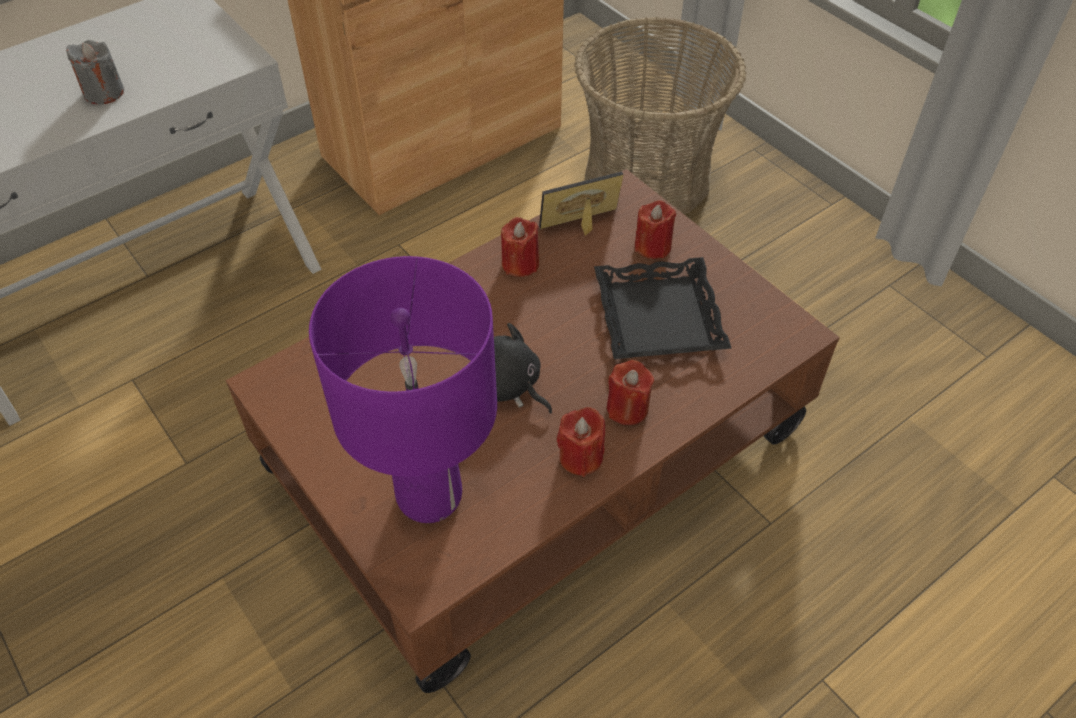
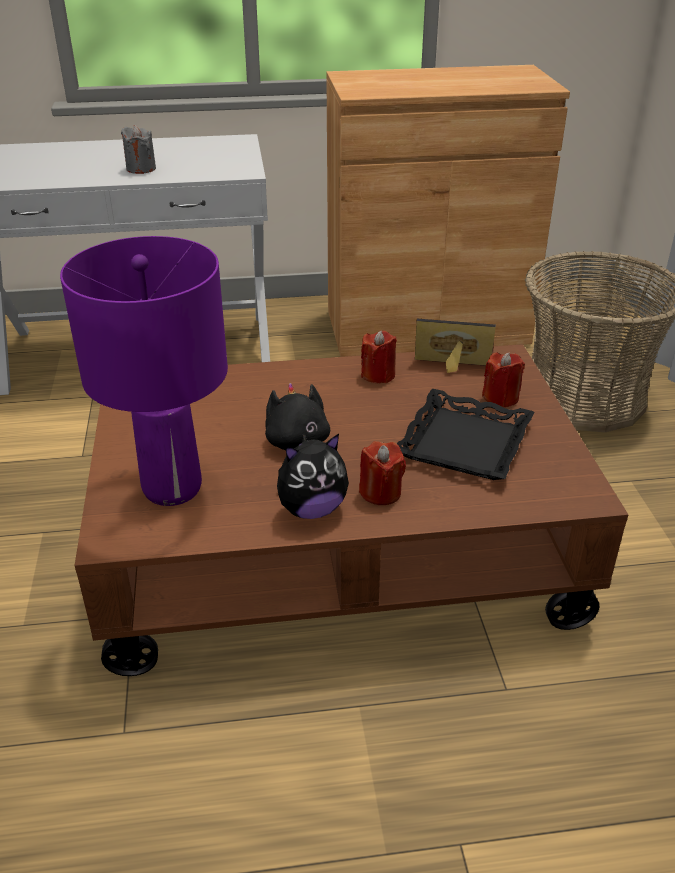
camera: 30 degrees right, 15 degrees down
(581, 457) = (311, 509): red candle -> plush toy

